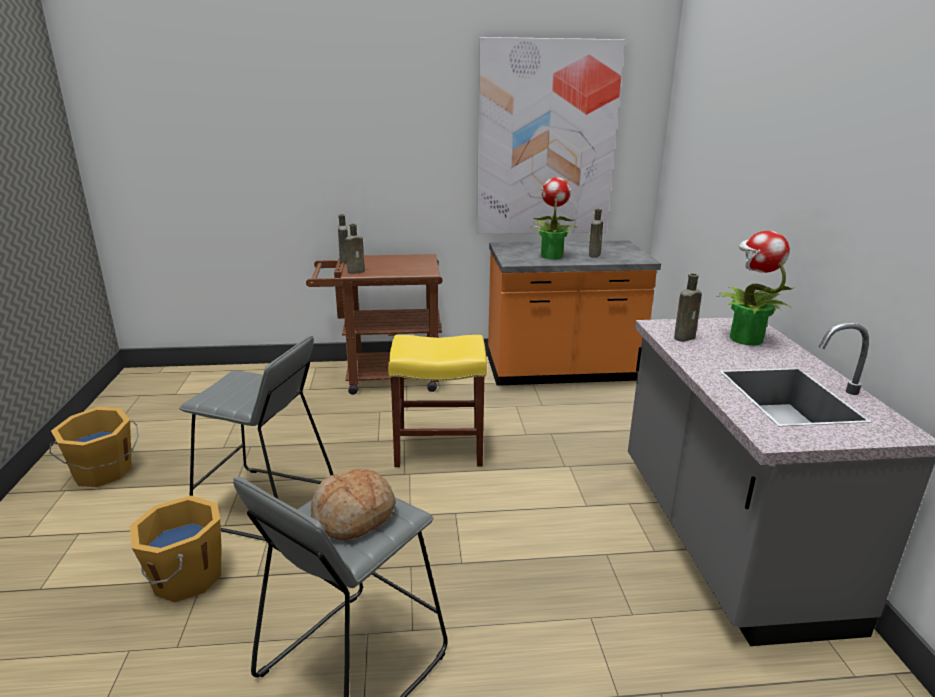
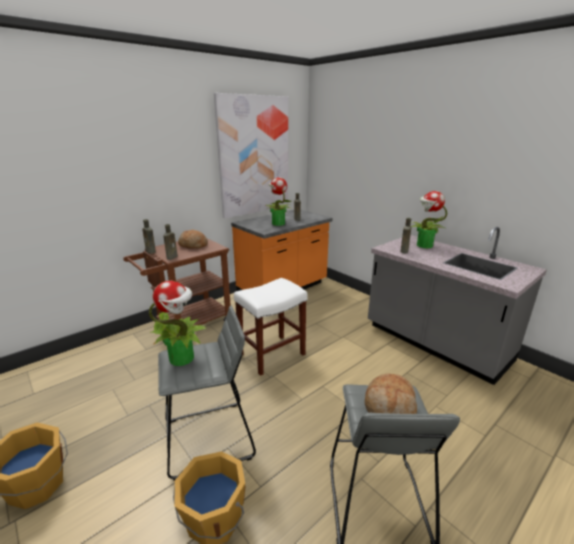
camera: 35 degrees left, 0 degrees up
(238, 383) = (182, 358): none -> potted plant
(403, 263) = (193, 245): none -> bread
(440, 448) = (272, 354): yellow stool -> white stool

